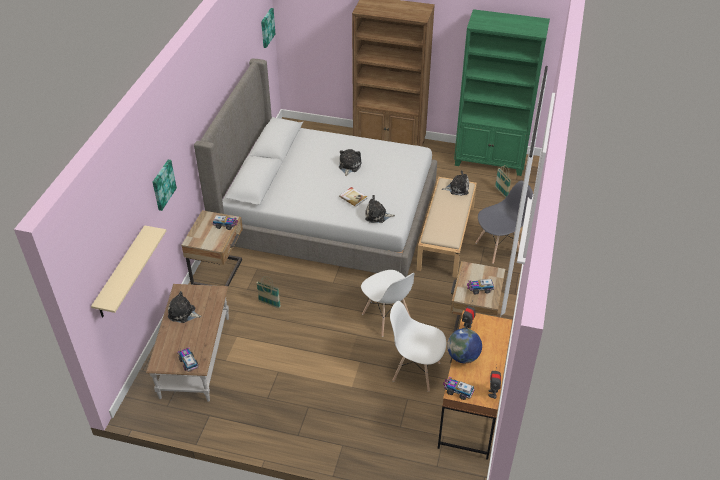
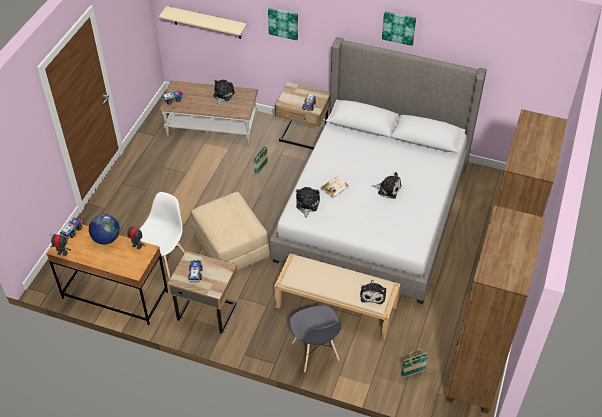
camera: 95 degrees right, 5 degrees up
(266, 27) = (549, 77): picture -> picture (399, 27)
(386, 318) = (230, 246): white chair -> beige ottoman
(490, 161) = (474, 372): green bookcase -> brown bookcase

